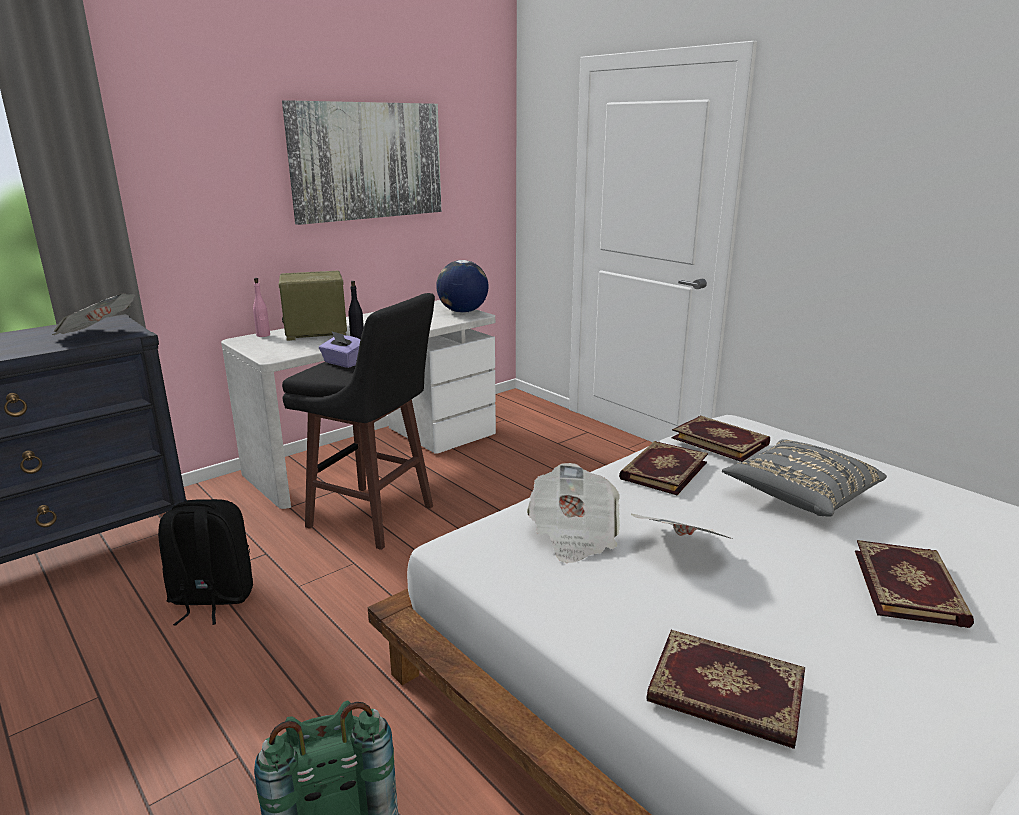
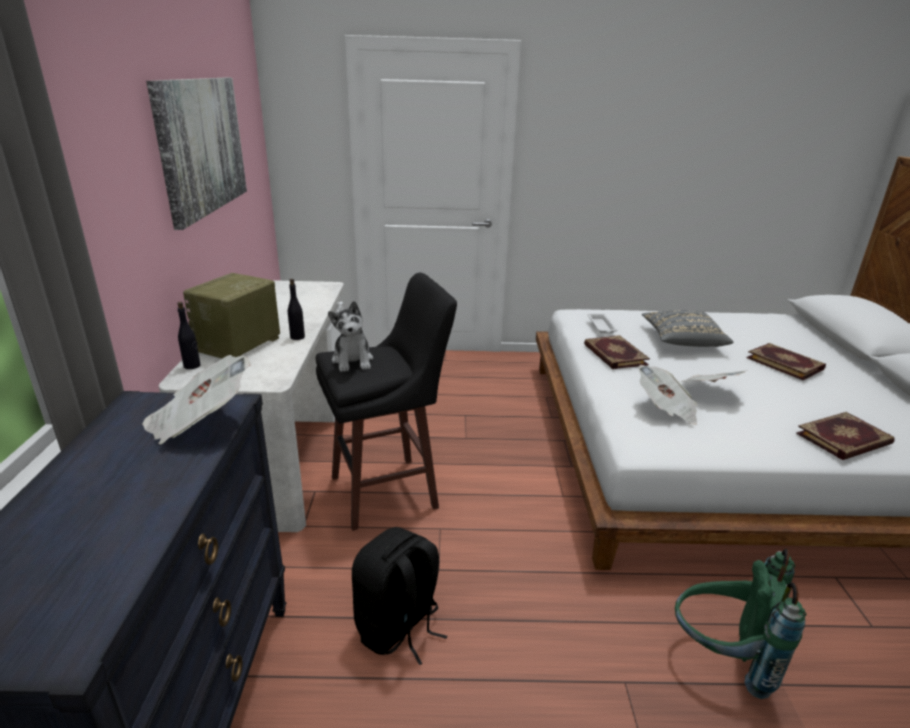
camera: 50 degrees left, 5 degrees up
(263, 335) = (192, 366): pink bottle -> black bottle
(343, 363) = (353, 360): purple tissue box -> plush toy
(462, 312) = (309, 286): globe -> none
(720, 441) = (601, 326): book -> white tray

